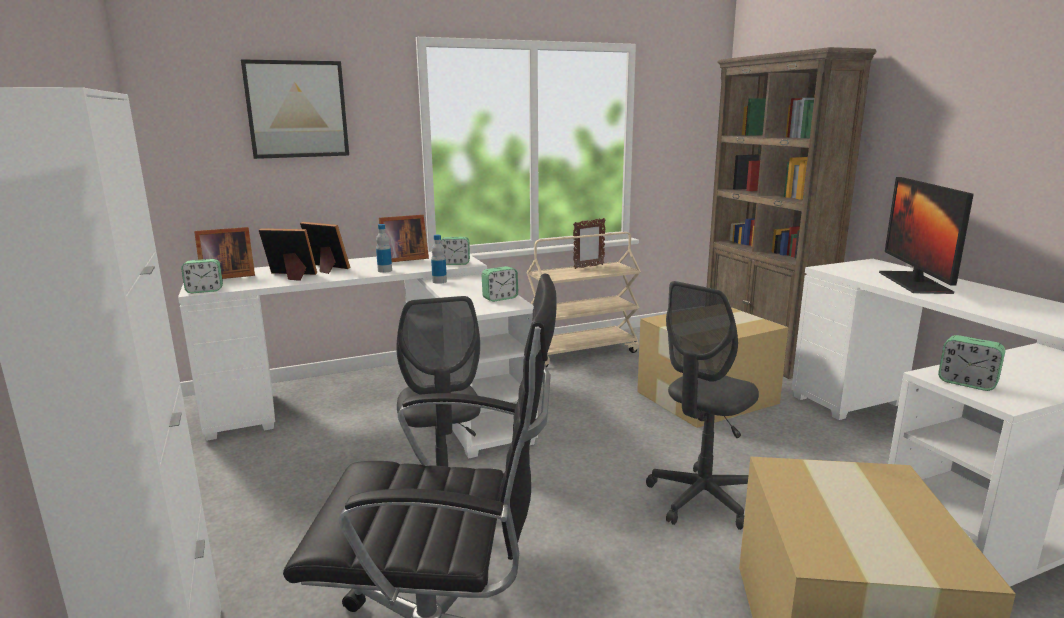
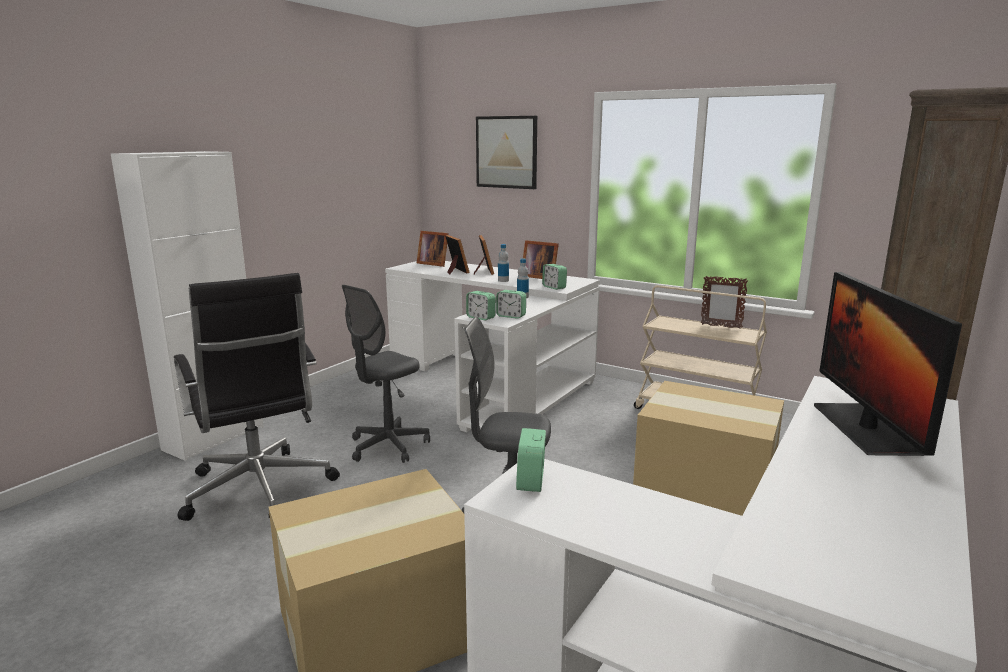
camera: 55 degrees right, 0 degrees up
(205, 290) = (402, 268): alarm clock -> alarm clock (481, 317)
(914, 282) = (864, 428): monitor -> monitor turned 60 degrees counterclockwise

